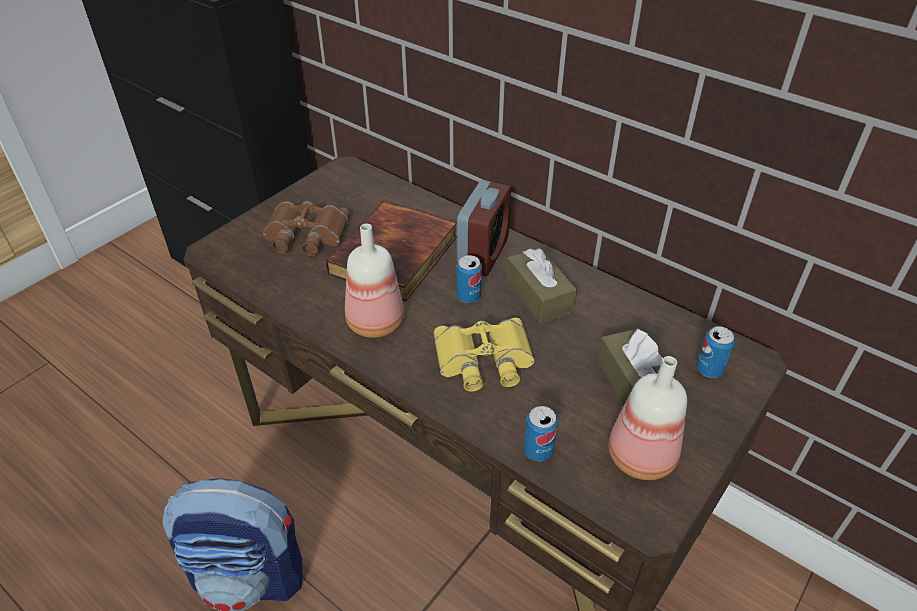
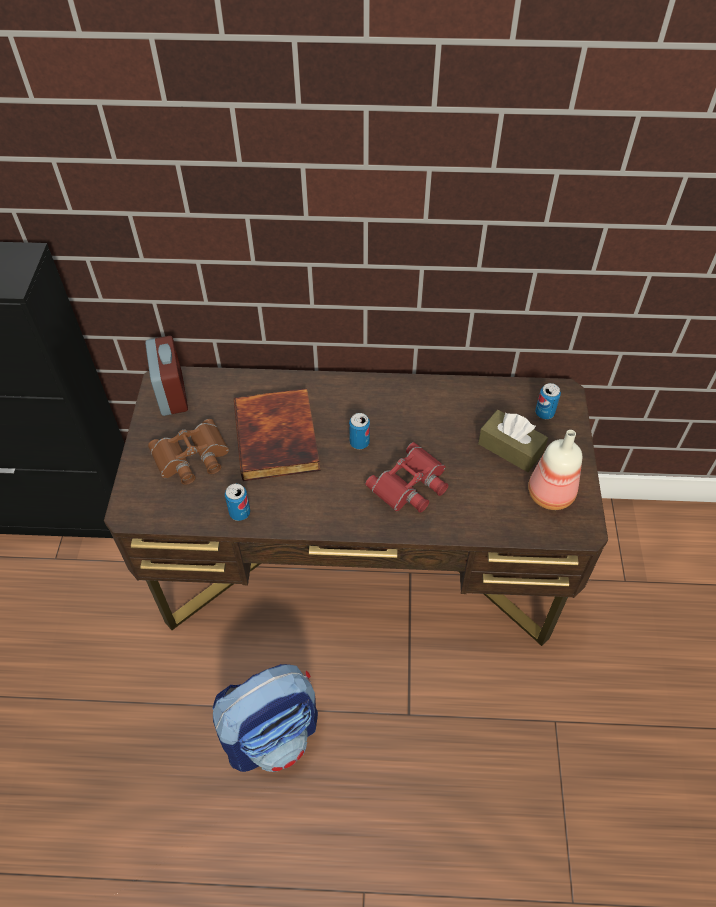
camera: 35 degrees left, 10 degrees up
(375, 324) = (316, 500): bottle -> none
(483, 254) = (339, 403): alarm clock -> alarm clock (172, 394)
(484, 361) = (411, 485): yellow binoculars -> red binoculars
(538, 451) = (493, 526): can -> can (240, 513)
(539, 296) = (405, 416): brown tissue box -> none

